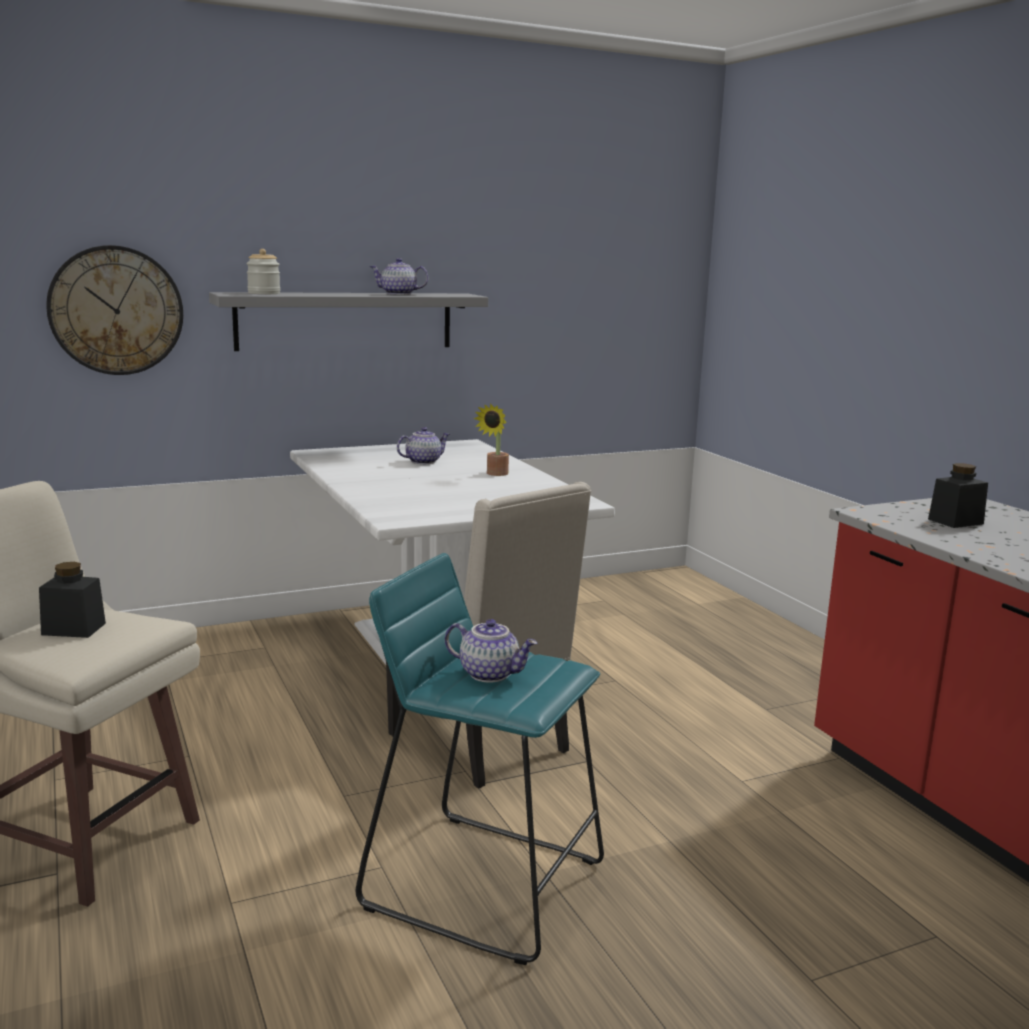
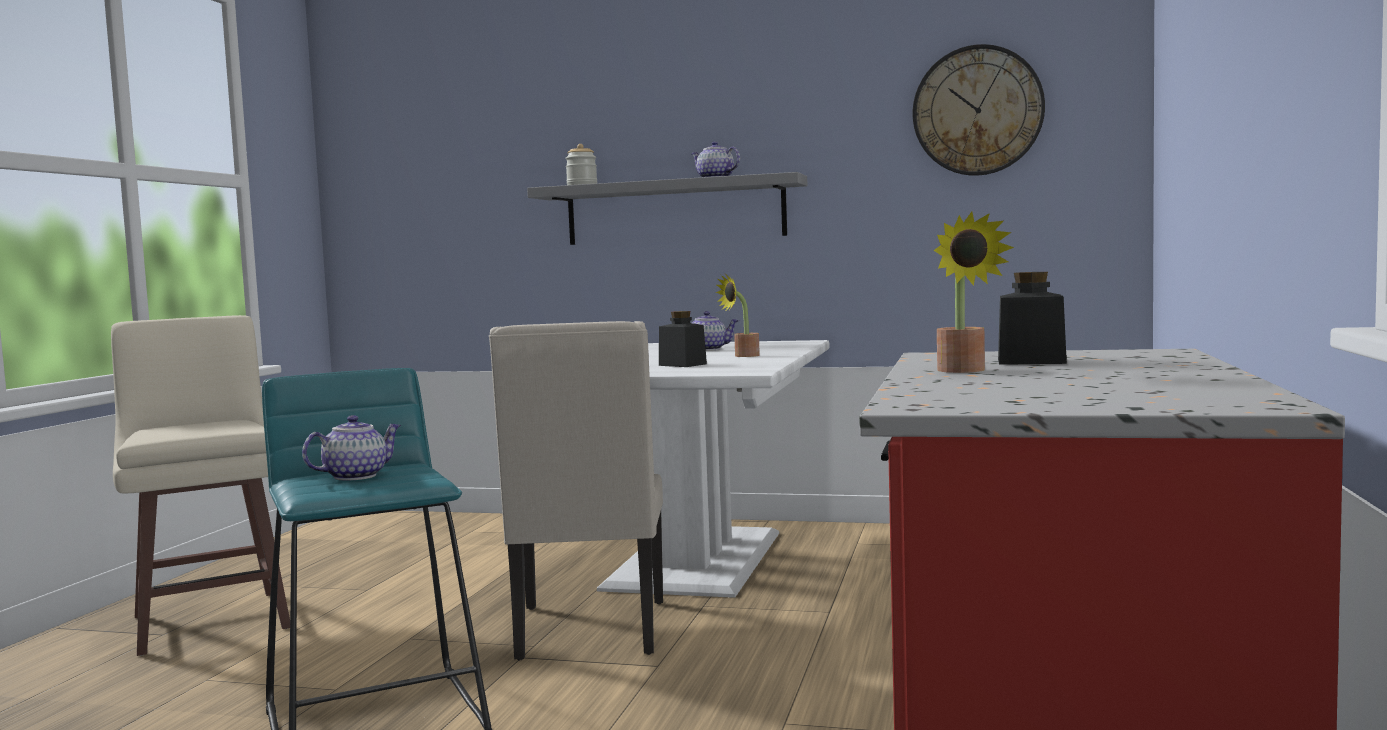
camera: 40 degrees right, 10 degrees down
(73, 629) = (195, 425): black jar -> black jar (682, 365)
(116, 310) = (475, 211): wall clock -> wall clock (977, 111)
(490, 674) = (355, 476): teapot -> teapot turned 105 degrees counterclockwise
(969, 540) = (964, 371): none -> potted plant

